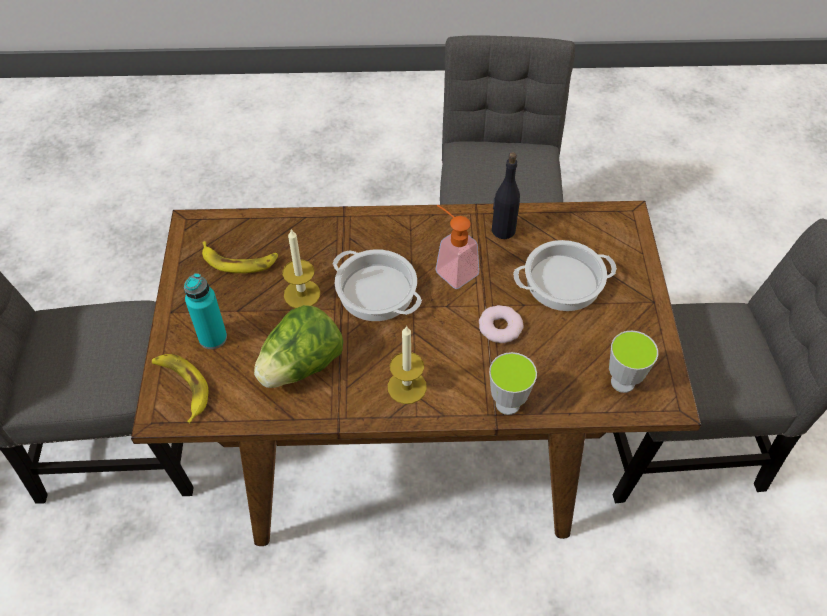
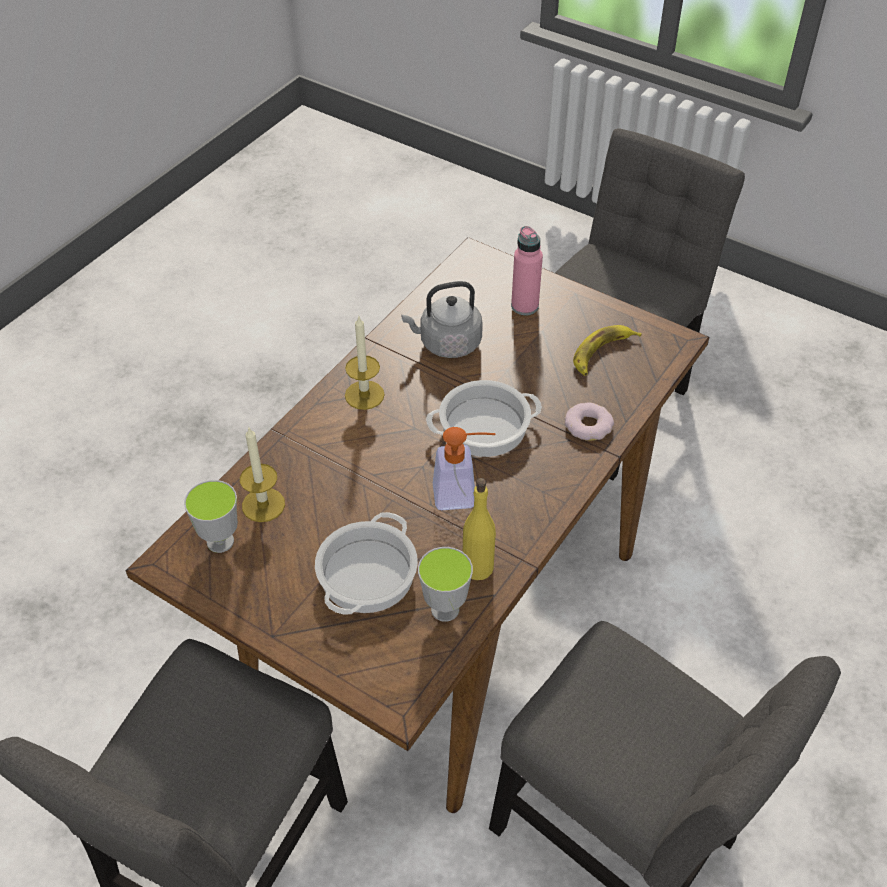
camera: 125 degrees right, 5 degrees down
(182, 386) = (490, 274): banana -> none
(213, 337) = (524, 306): turquoise bottle -> pink bottle
(301, 366) = (447, 344): lettuce -> grey kettle
(302, 294) = (525, 376): candle -> candle (263, 505)
(500, 327) = (363, 490): donut -> donut (588, 425)
(503, 230) = (478, 567): black bottle -> yellow bottle
(507, 404) = (284, 448): cup -> cup (445, 609)

